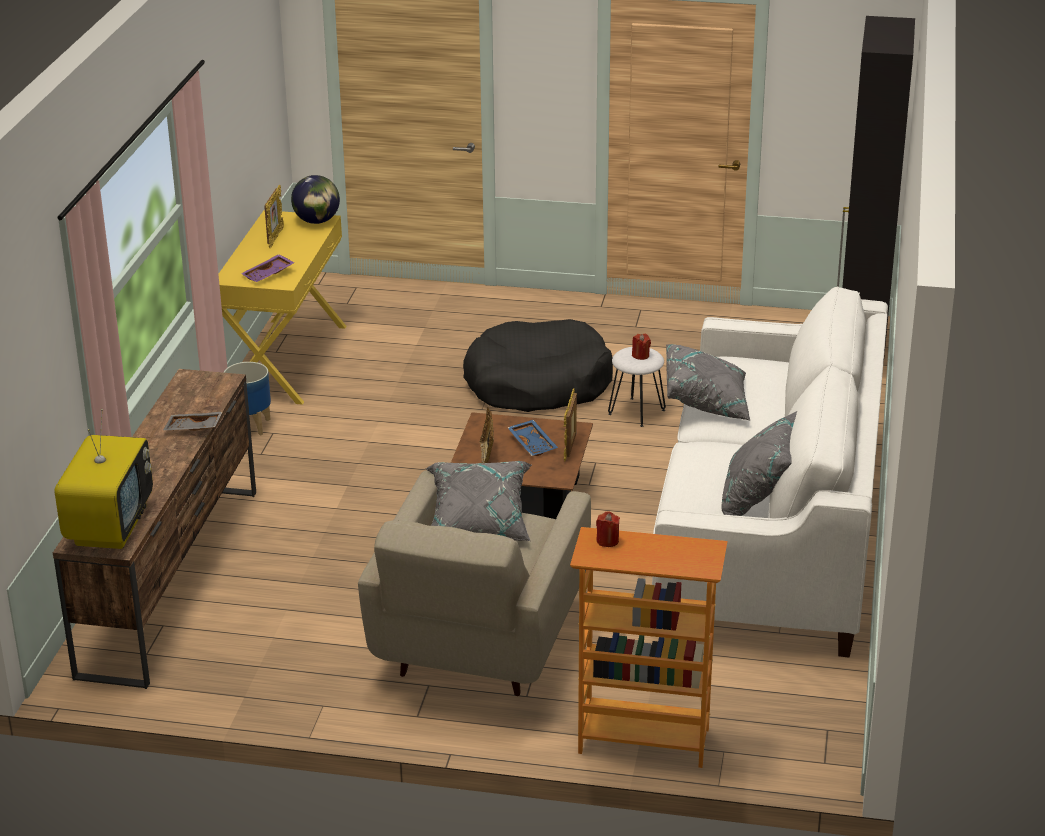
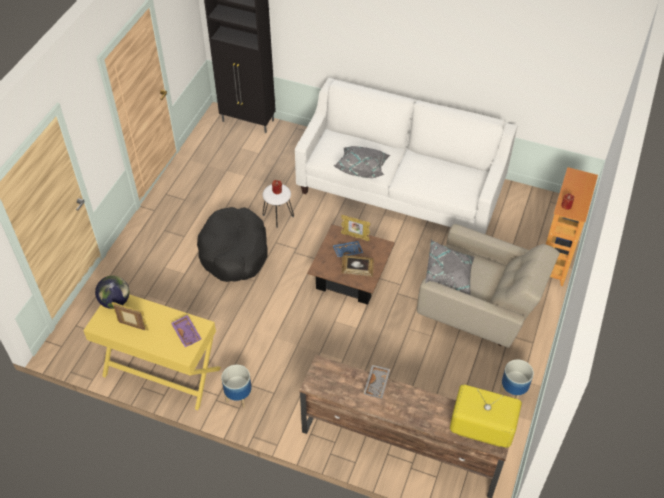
camera: 80 degrees left, 20 degrees up
(296, 694) = (512, 391): none -> planter
(759, 499) = (455, 167): grey pillow -> none

